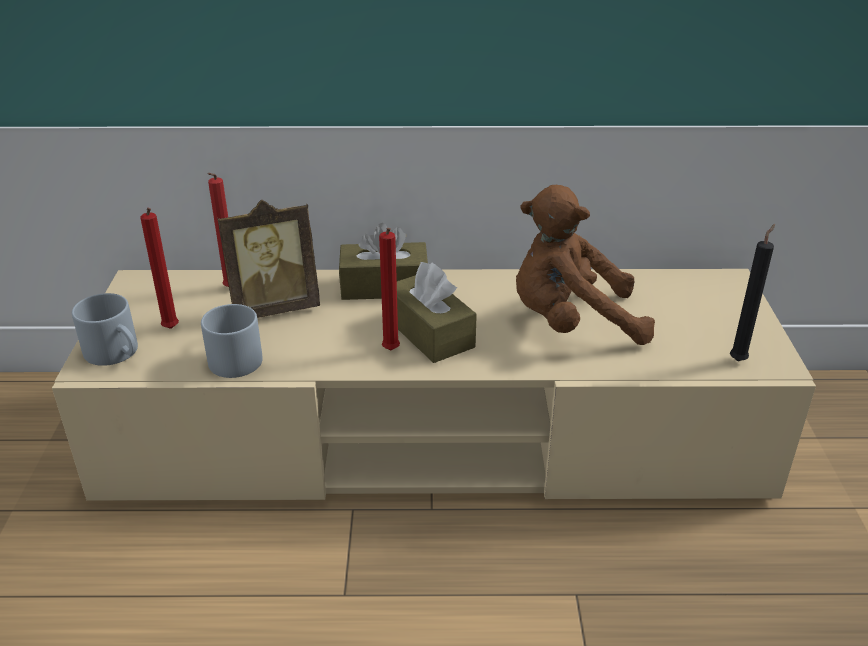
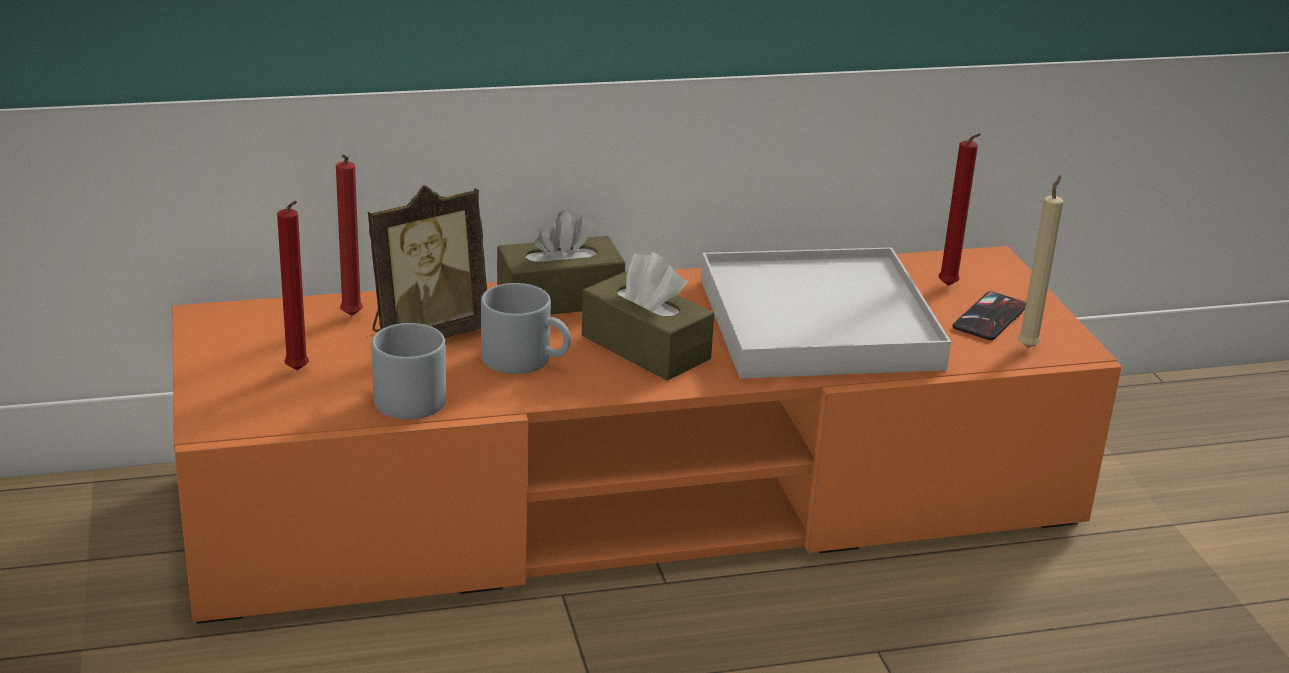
camera: 15 degrees left, 5 degrees down
(117, 353) = (241, 404): grey mug -> grey mug (527, 359)
(390, 352) = (606, 373): red candle -> red candle (949, 287)
(434, 437) = (636, 502): beige tv stand -> orange tv stand
(571, 323) = (817, 323): brown plush toy -> white tray
(714, 330) = (990, 317): none -> phone
(739, 359) = (1028, 346): black candle -> beige candle

